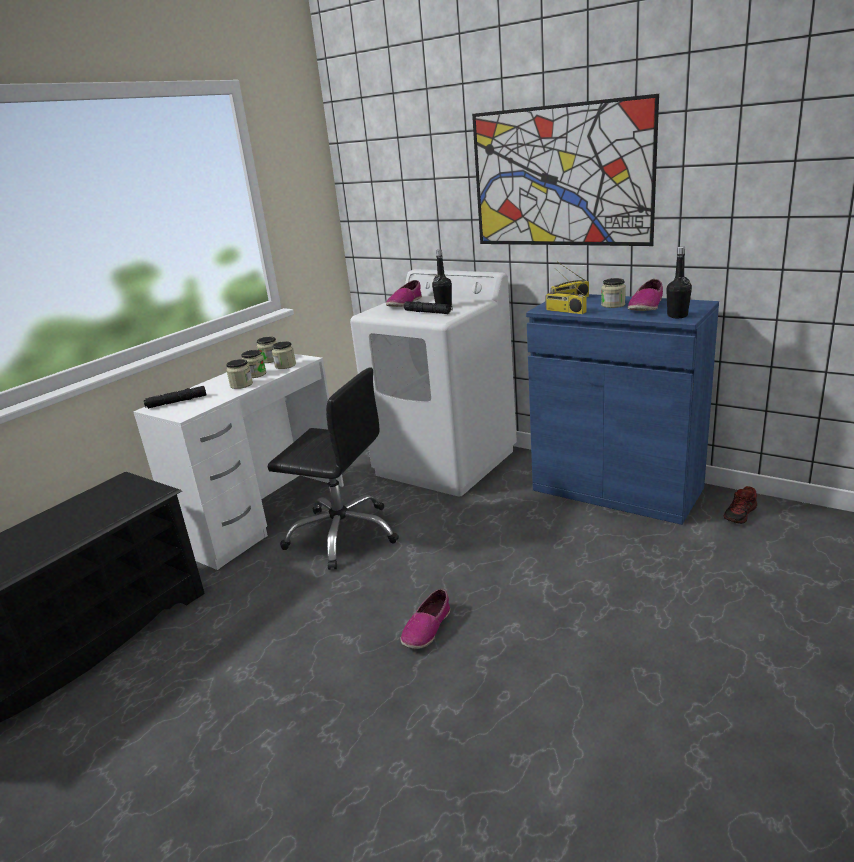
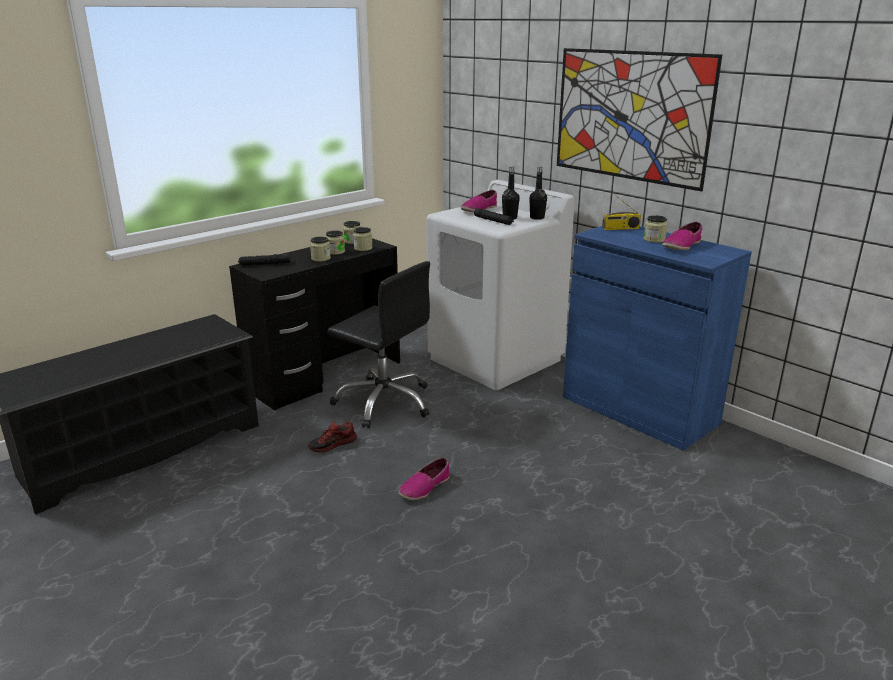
camera: 10 degrees right, 0 degrees up
(264, 516) = (325, 375): white desk -> black desk
(565, 311) = (608, 238): radio -> none
(677, 316) = (702, 258): black bottle -> black bottle (537, 218)
(740, 514) = (742, 452): shoe -> shoe (332, 445)

